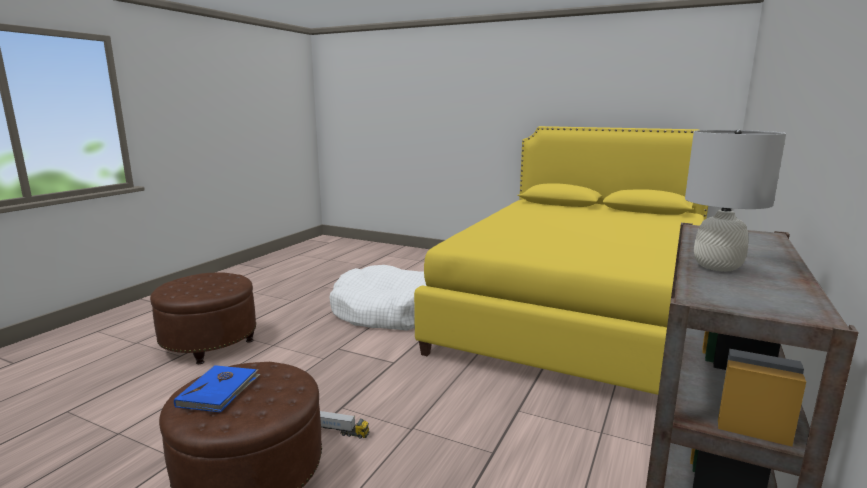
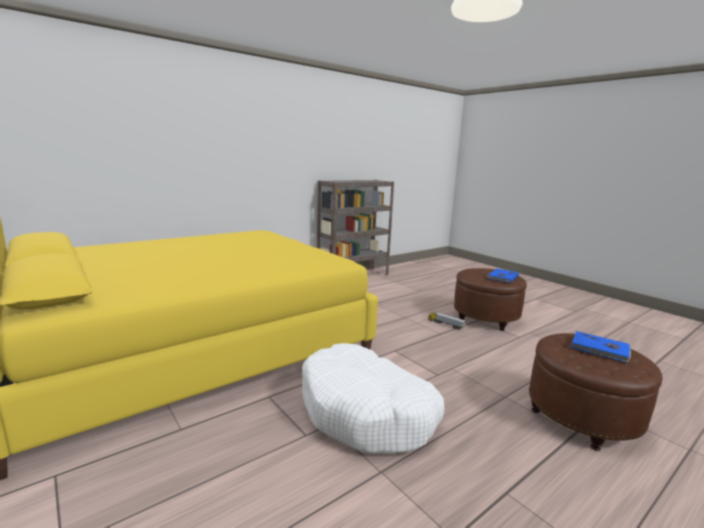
camera: 155 degrees left, 0 degrees up
(194, 287) = (600, 349): none -> blue book
(718, 268) = (367, 181): grey table lamp -> none

